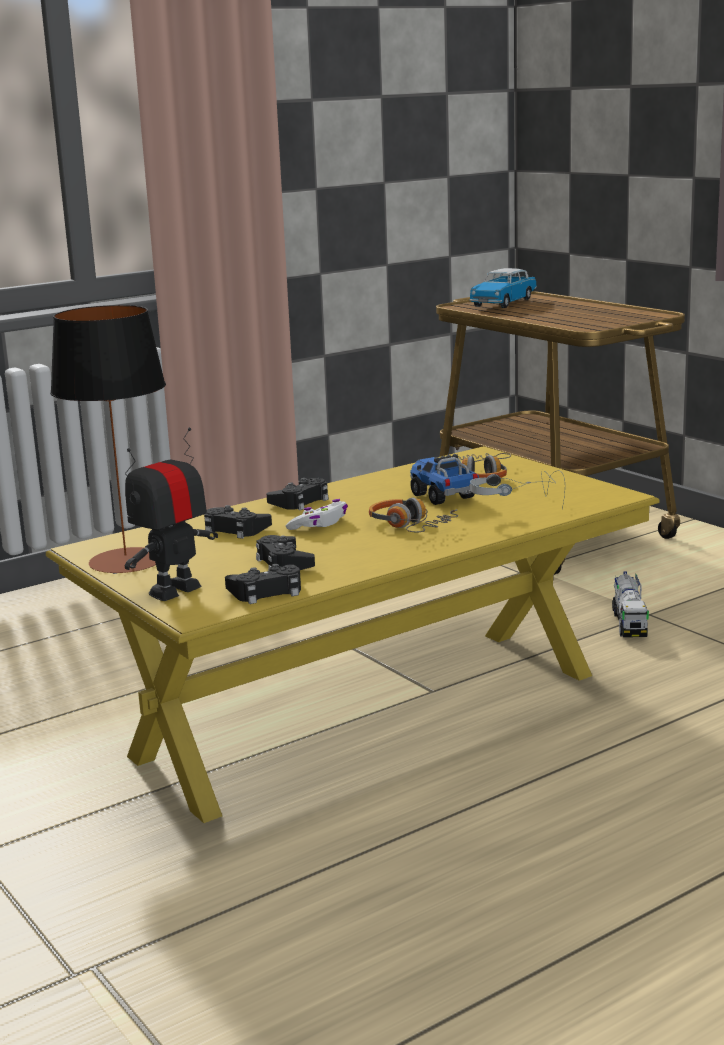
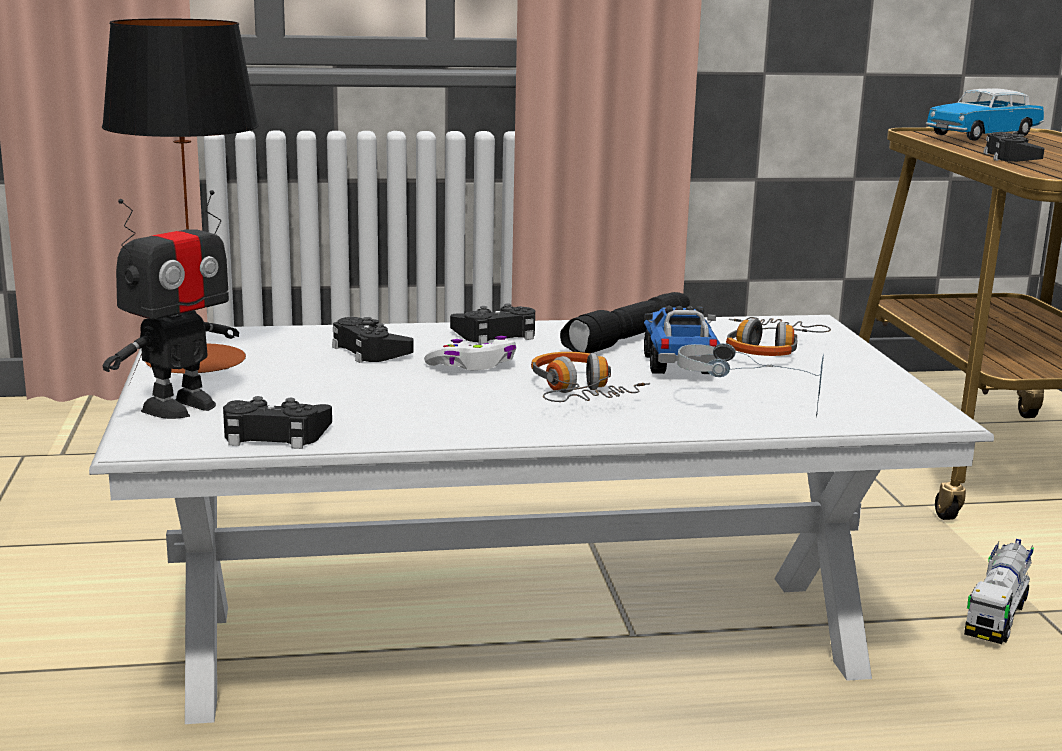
camera: 25 degrees right, 0 degrees up
(174, 591) = (180, 407): toy robot -> toy robot turned 150 degrees clockwise
(284, 563) = (354, 403): black game controller -> black game controller (1011, 157)
(370, 715) = (523, 643): yellow coffee table -> white coffee table
(388, 487) = (628, 340): none -> black flashlight

